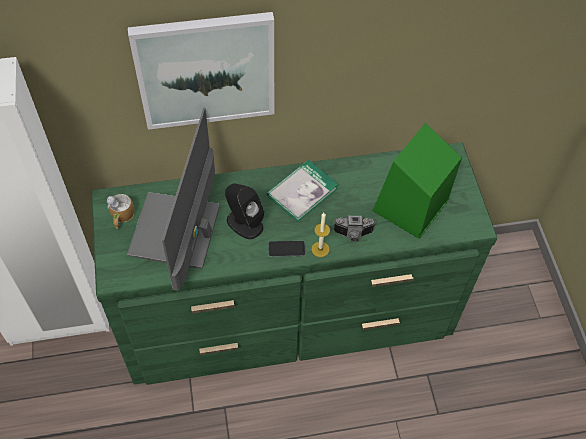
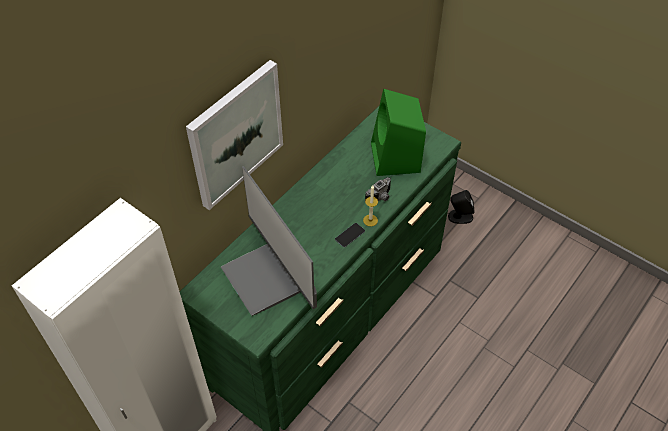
camera: 40 degrees left, 5 degrees down
(121, 217) = (218, 296): mug -> none
(244, 223) = (306, 239): black speaker -> black speaker (460, 216)
(302, 192) = (322, 194): book -> none

